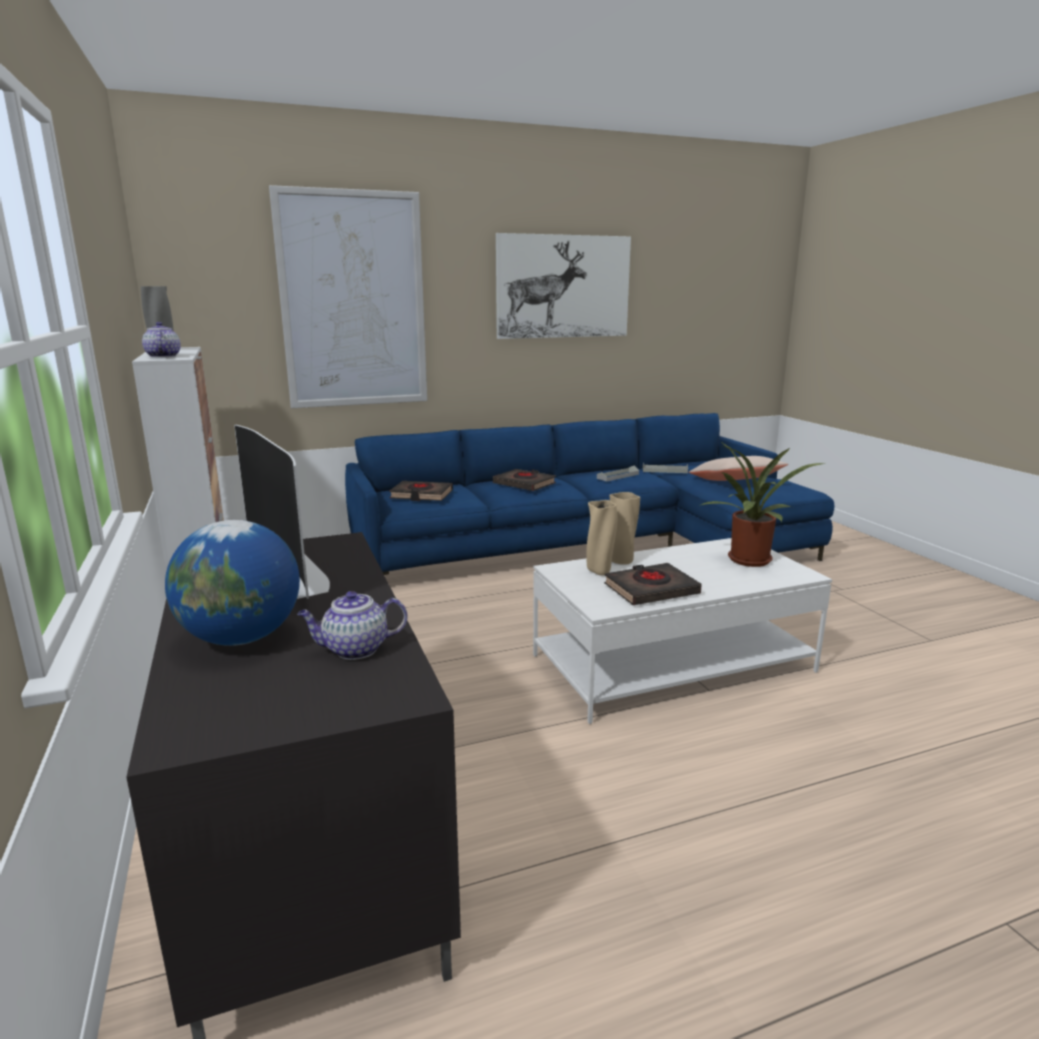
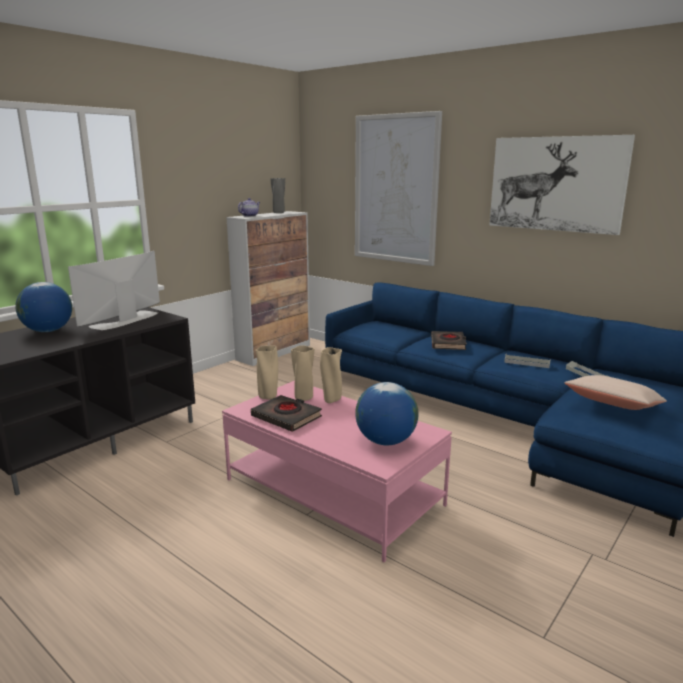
camera: 60 degrees right, 0 degrees up
(354, 650) = (40, 346): teapot -> none
(421, 495) = (377, 328): black book -> none
(577, 588) = (268, 397): none -> beige vase
(672, 663) = (333, 492): white coffee table -> pink coffee table
(750, 562) = (385, 441): potted plant -> globe

